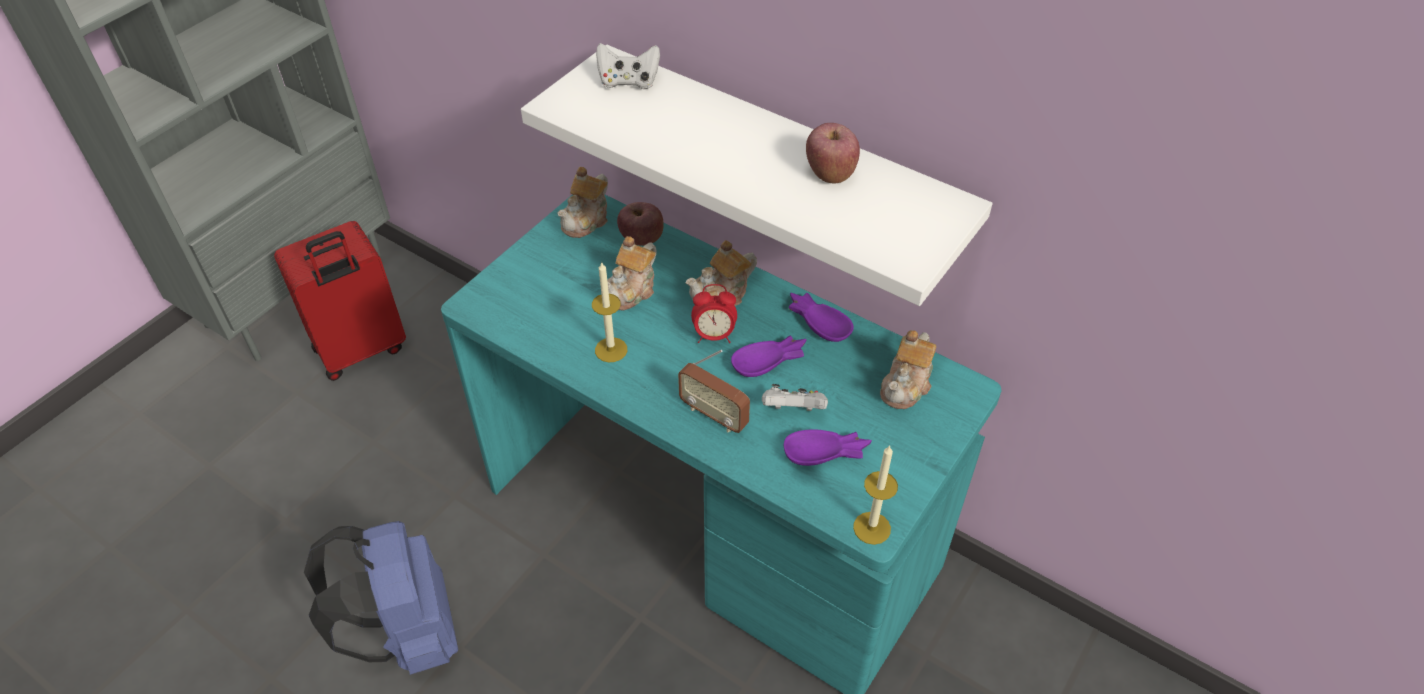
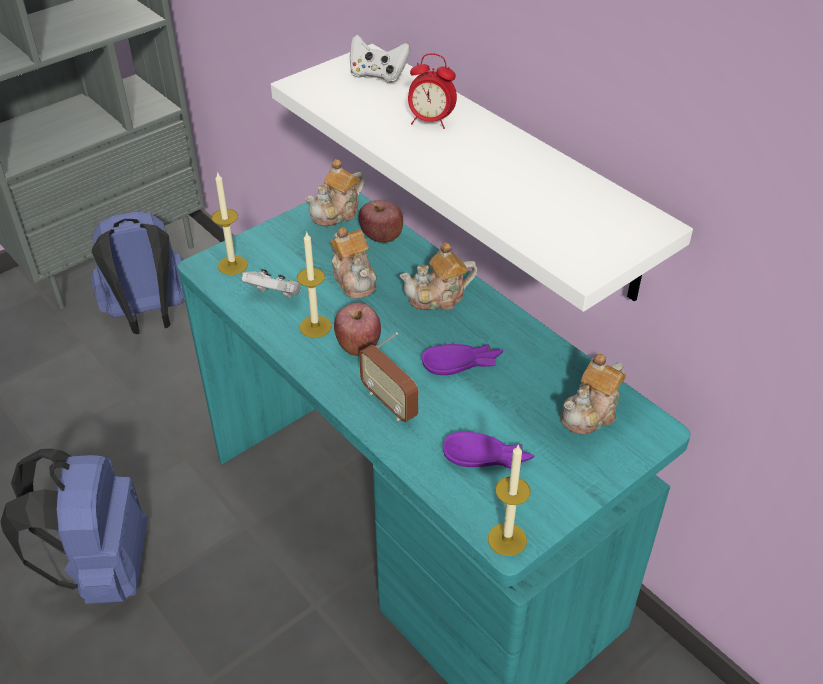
camera: 15 degrees right, 5 degrees down
(361, 351) = (149, 317): red suitcase -> blue backpack
(500, 299) = (232, 265): none -> candle
(632, 291) = (354, 279): teapot -> teapot turned 75 degrees counterclockwise
(714, 335) = (417, 332): alarm clock -> alarm clock (430, 121)
(793, 410) = (468, 413): white game controller -> white game controller (275, 296)
(819, 321) = (524, 337): purple bowl -> none
(830, 173) = (536, 177): apple -> apple (358, 345)

